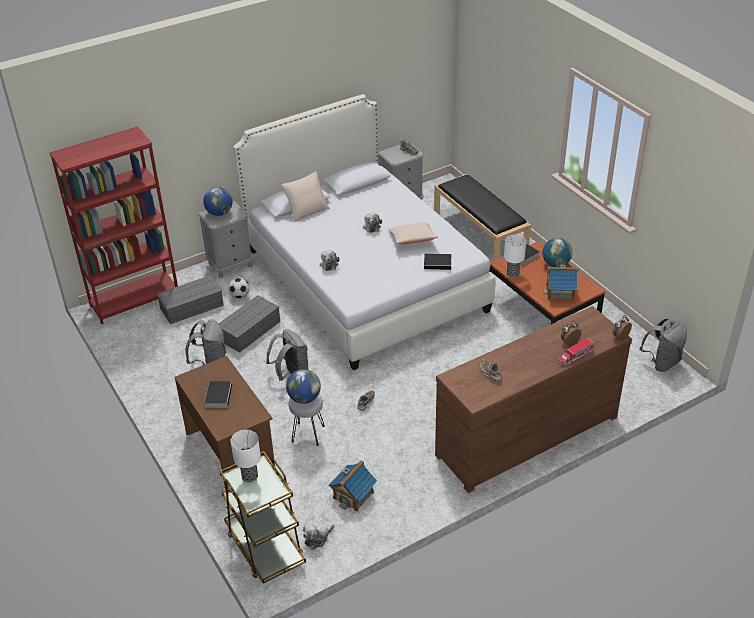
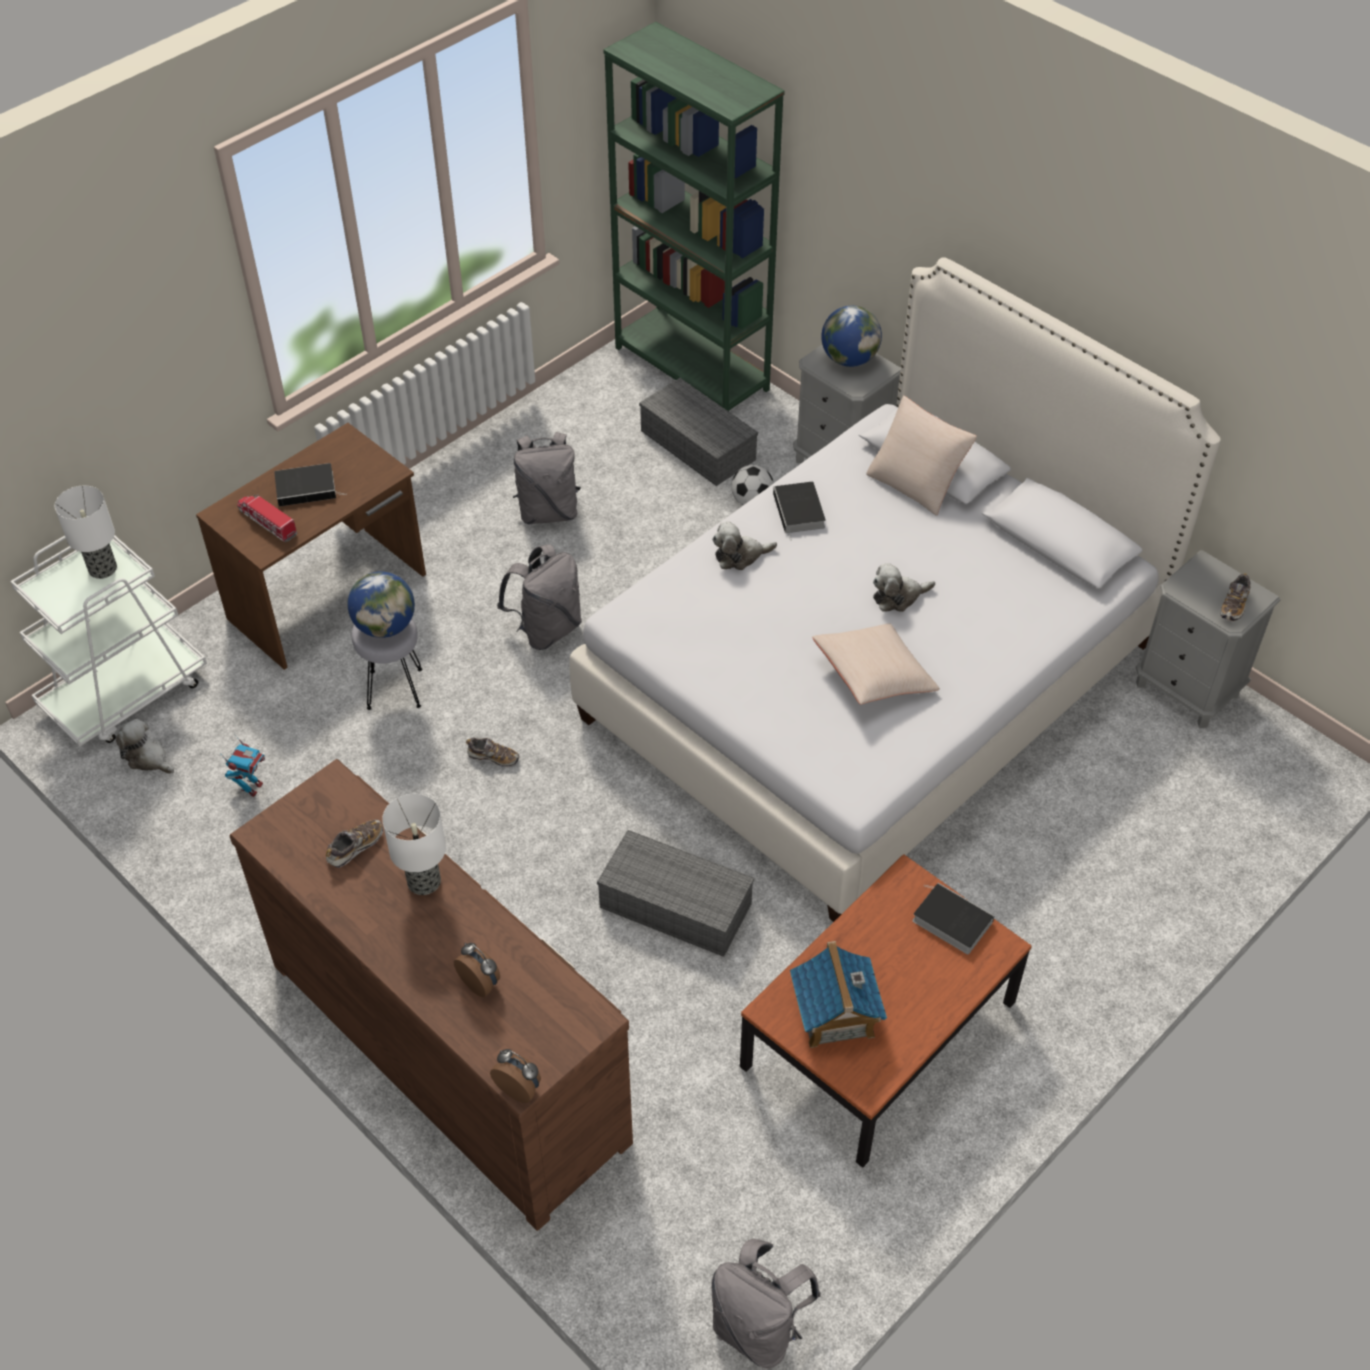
camera: 75 degrees right, 10 degrees up
(135, 300) = (692, 369): red bookcase -> green bookcase
(249, 331) = (651, 541): grey storage box -> grey storage box (673, 906)
(265, 547) = (126, 693): brown cart -> white cart
(353, 495) = (252, 787): toy house -> toy robot
(438, 263) = (801, 735): book -> book (799, 512)
(480, 232) = (1139, 863): black bench -> none
(512, 273) = (874, 906): table lamp -> table lamp (424, 880)
(555, 264) = (945, 994): globe -> none
(575, 356) = (433, 999): toy truck -> toy truck (267, 522)

